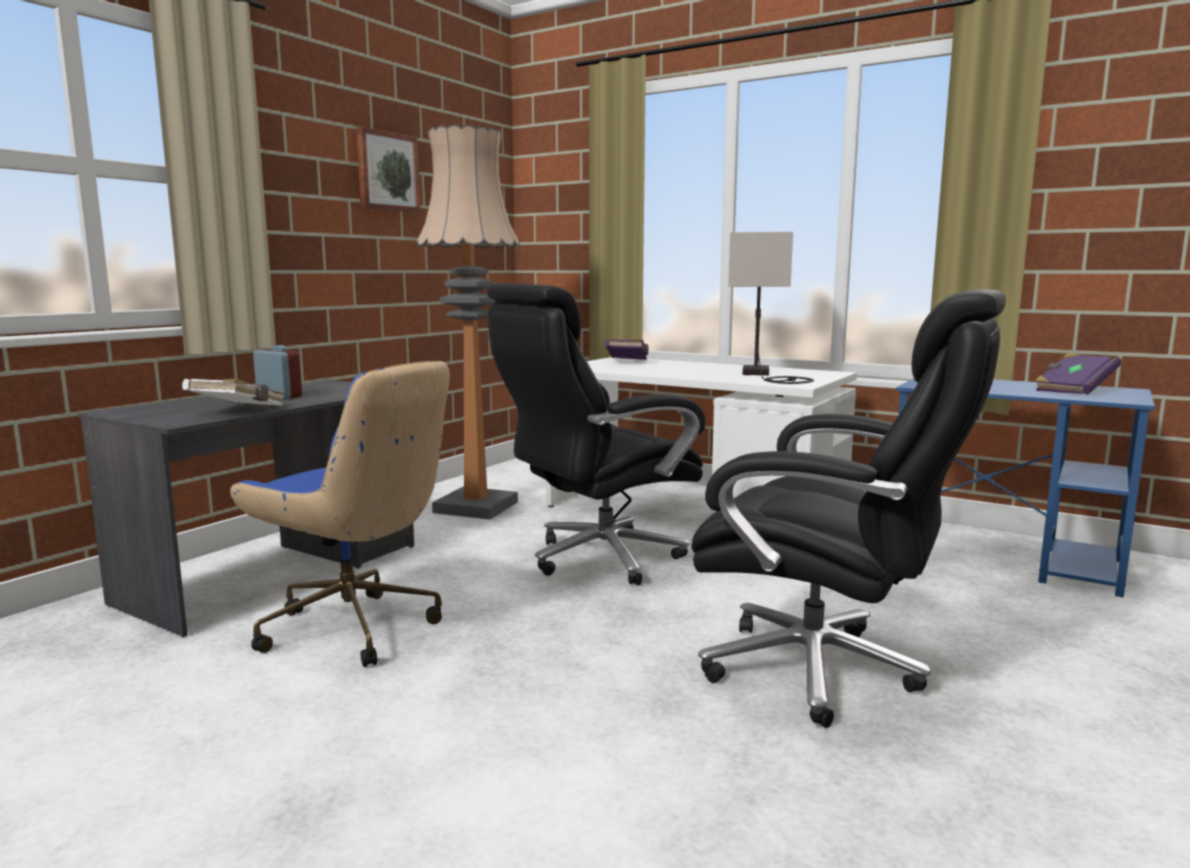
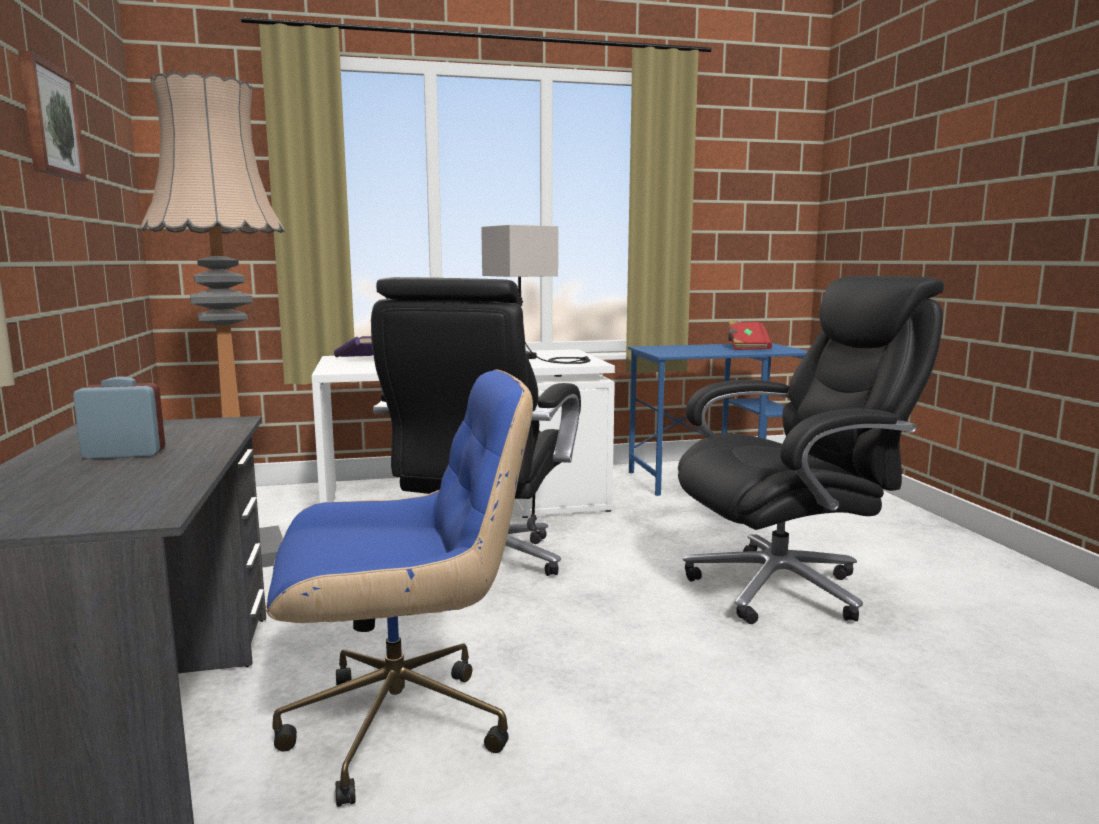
camera: 45 degrees left, 0 degrees up
(239, 411) = (165, 481): white book -> none
(1073, 390) = (747, 347): purple book -> red book

